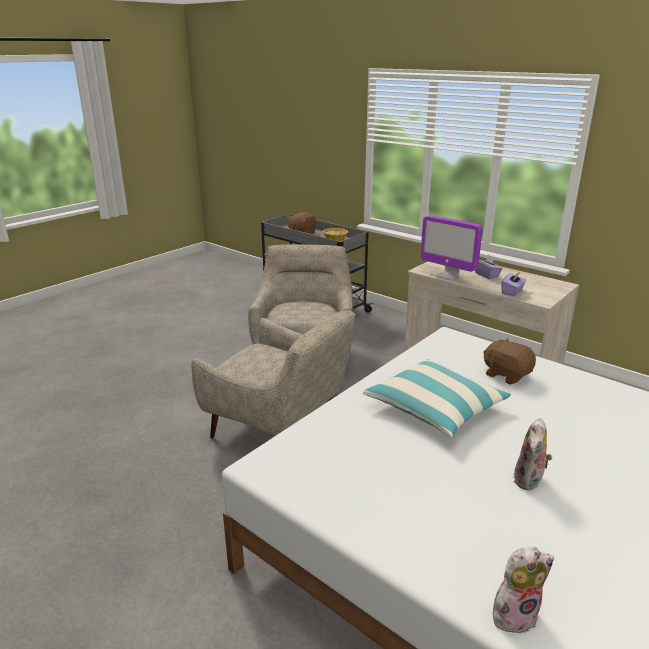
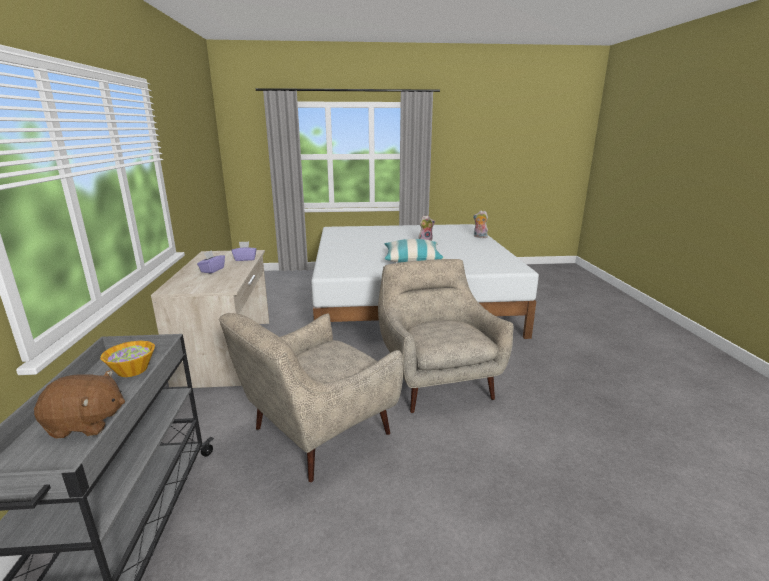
camera: 135 degrees left, 5 degrees down
(447, 276) = (233, 278): monitor -> none
(506, 374) = (352, 257): brown plush toy -> none

